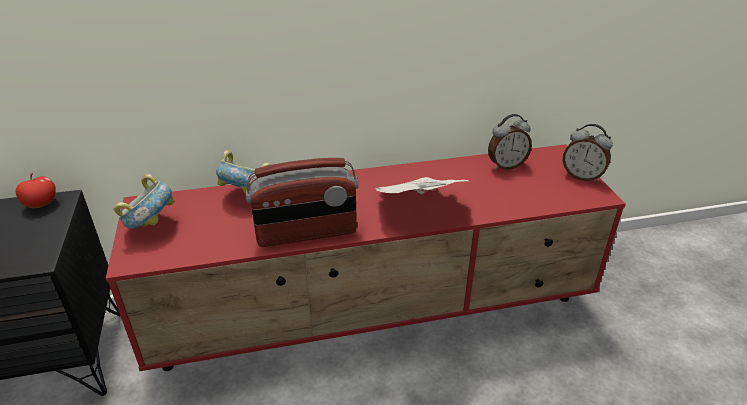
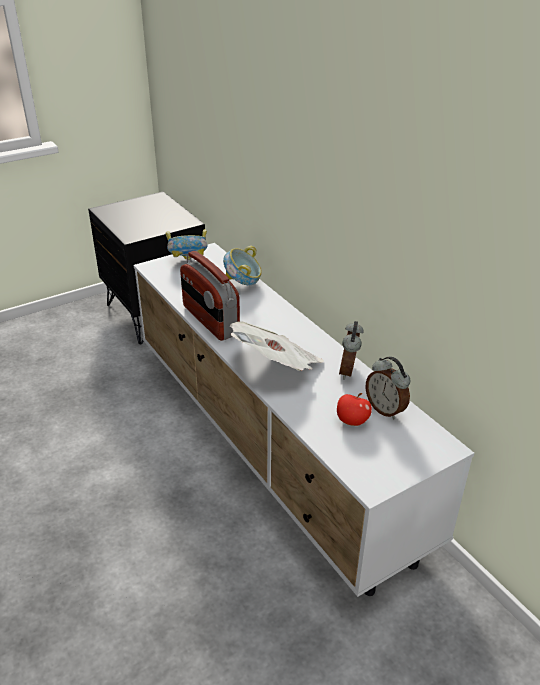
camera: 70 degrees right, 0 degrees up
(41, 204) = (181, 218): apple -> apple (352, 421)
(375, 313) = (270, 447): red tv stand -> white tv stand
(582, 176) = (404, 469): alarm clock -> alarm clock (349, 371)

